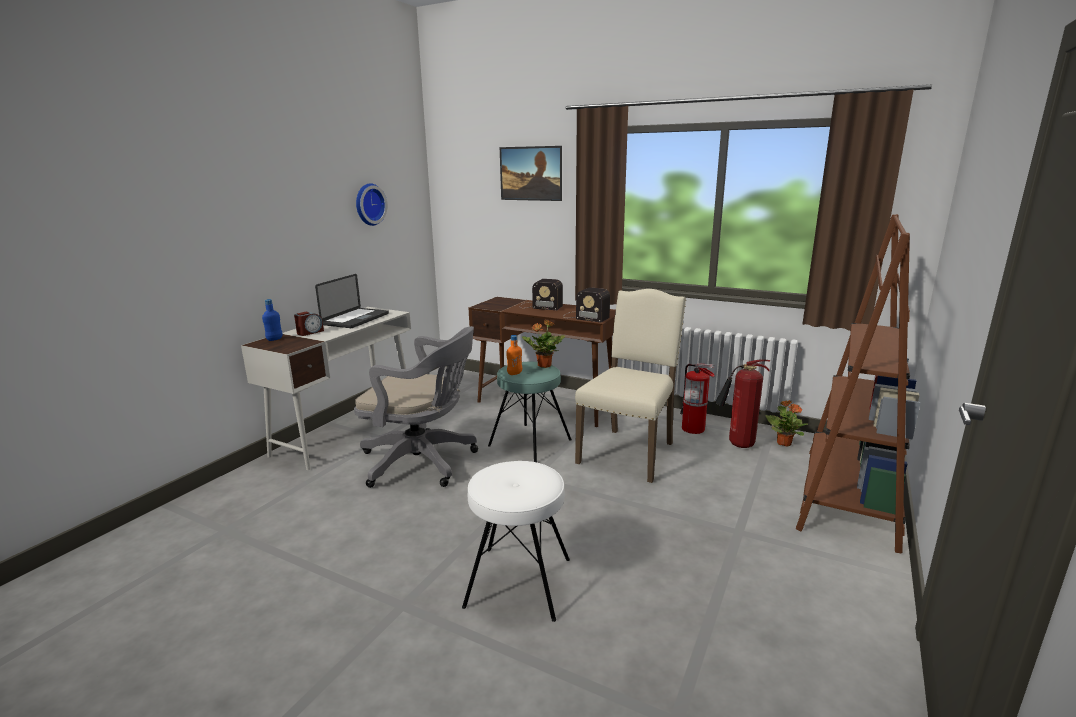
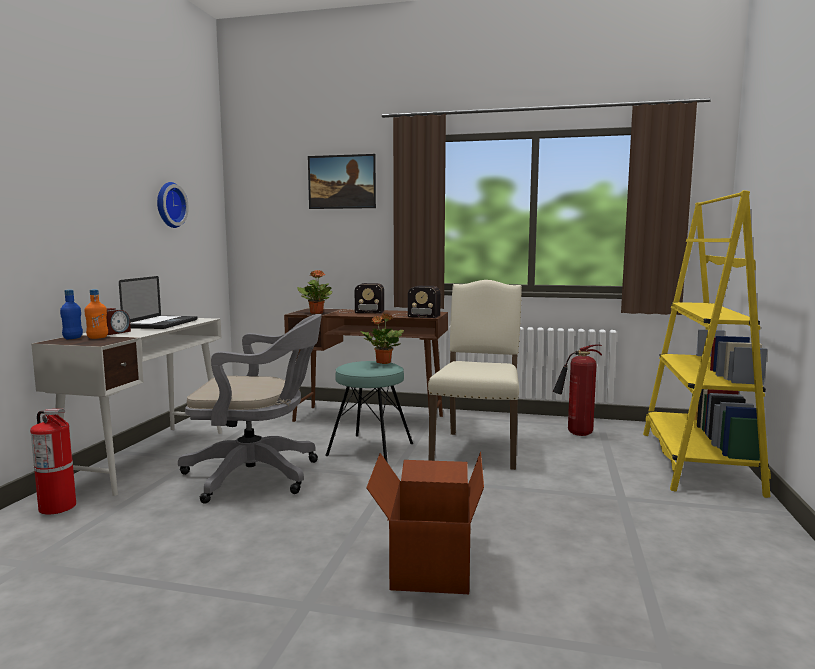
camera: 15 degrees left, 10 degrees down
(514, 373) = (357, 369): orange bottle -> orange bottle (97, 337)
(518, 582) = (429, 566): white stool -> cardboard box
(693, 429) = (528, 426): fire extinguisher -> fire extinguisher (58, 507)
(784, 443) = (616, 430): potted plant -> potted plant (316, 313)
(848, 496) = (697, 462): brown bookcase -> yellow bookcase

